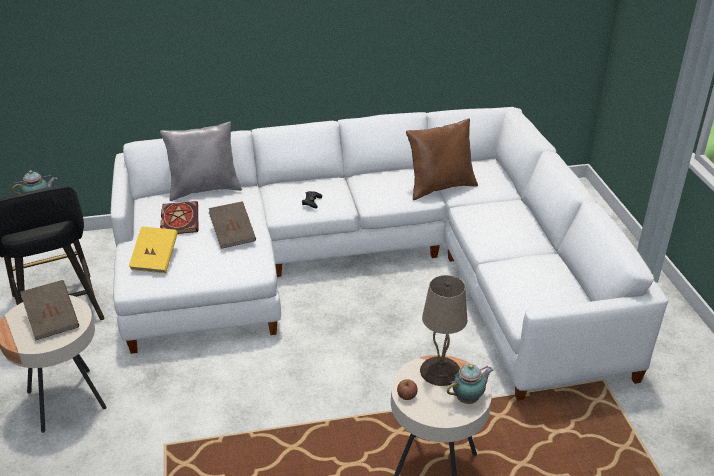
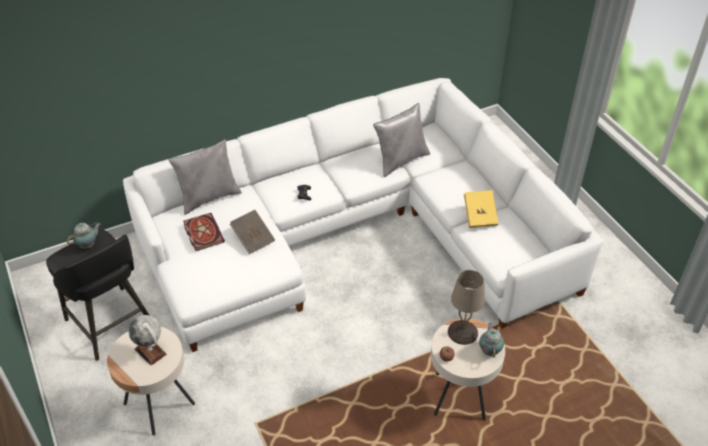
camera: 15 degrees left, 10 degrees up
(53, 320) = (150, 351): brown book -> globe
(155, 260) = (199, 274): yellow book -> yellow book (480, 216)
(440, 187) = (401, 160): brown pillow -> grey pillow
(469, 398) = (489, 350): teapot -> teapot turned 45 degrees counterclockwise

